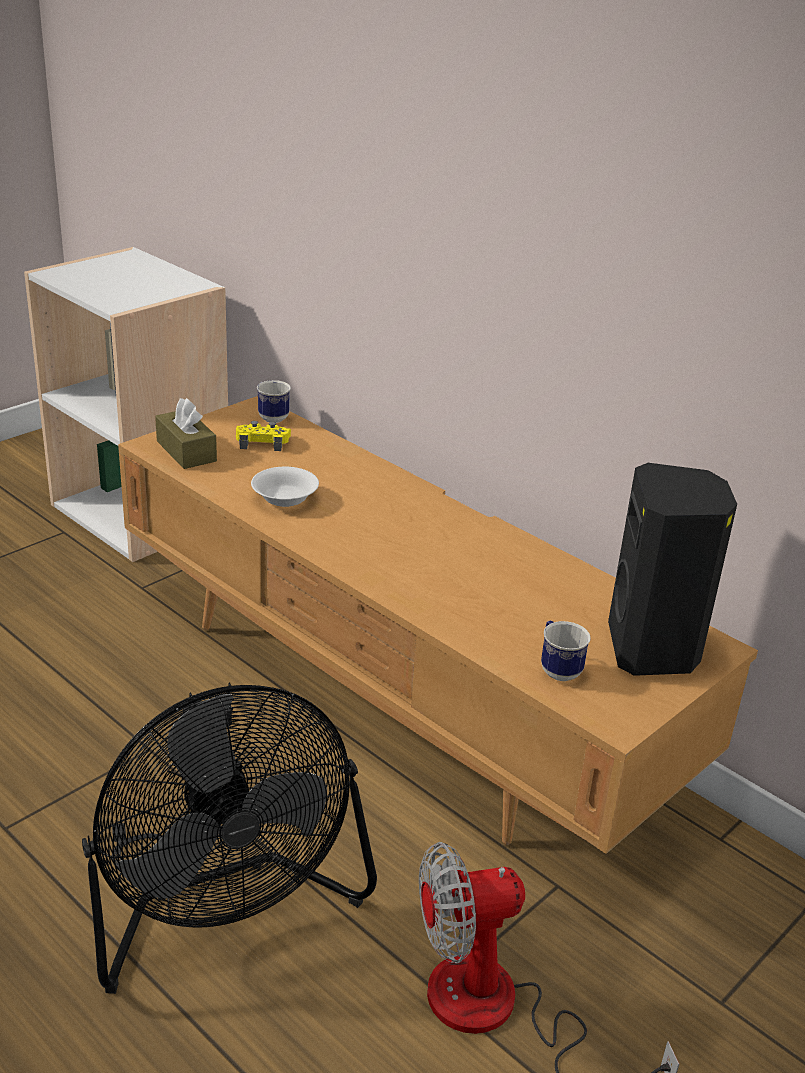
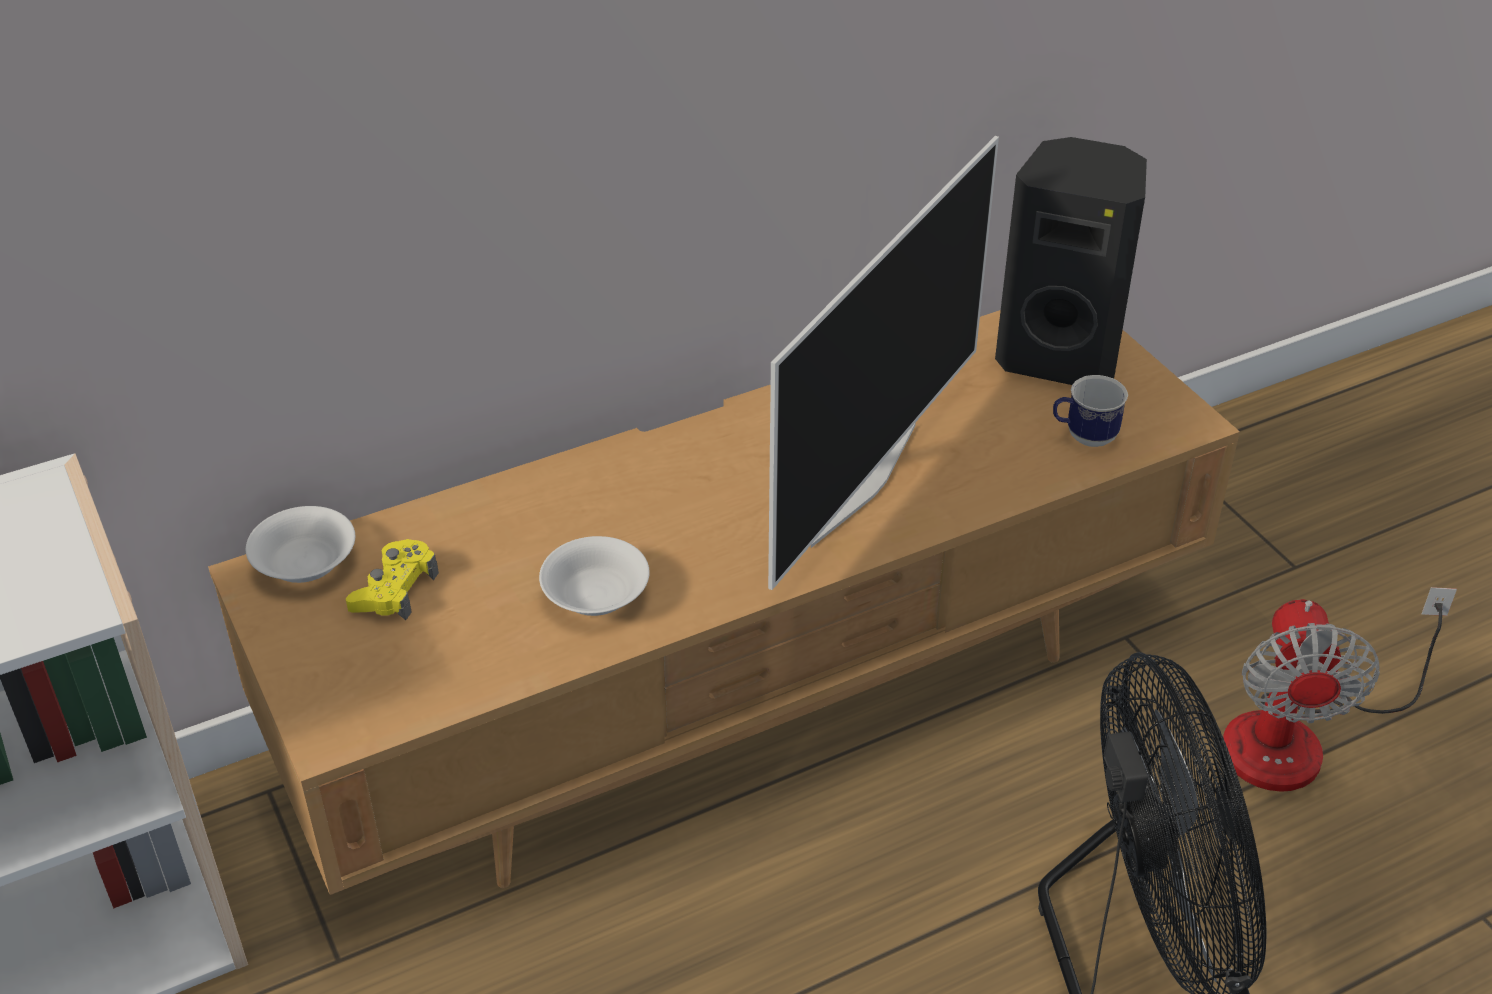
camera: 70 degrees left, 10 degrees up
(186, 451) = (379, 690): brown tissue box -> none
(271, 416) = (304, 564): mug -> white bowl
(441, 576) = (861, 483): none -> television

